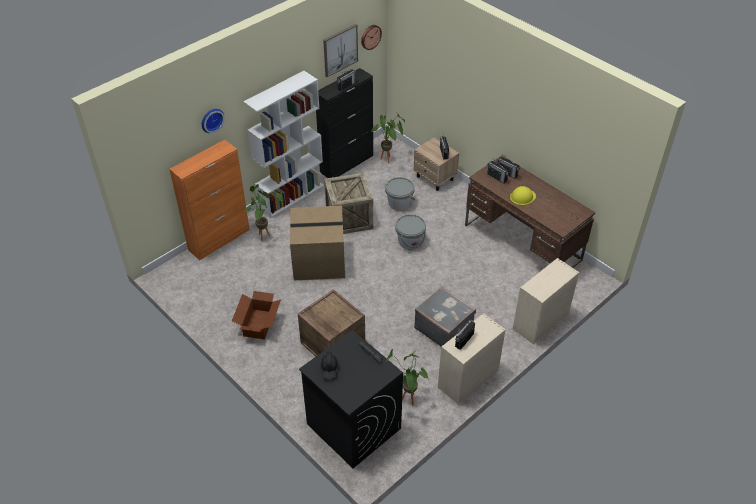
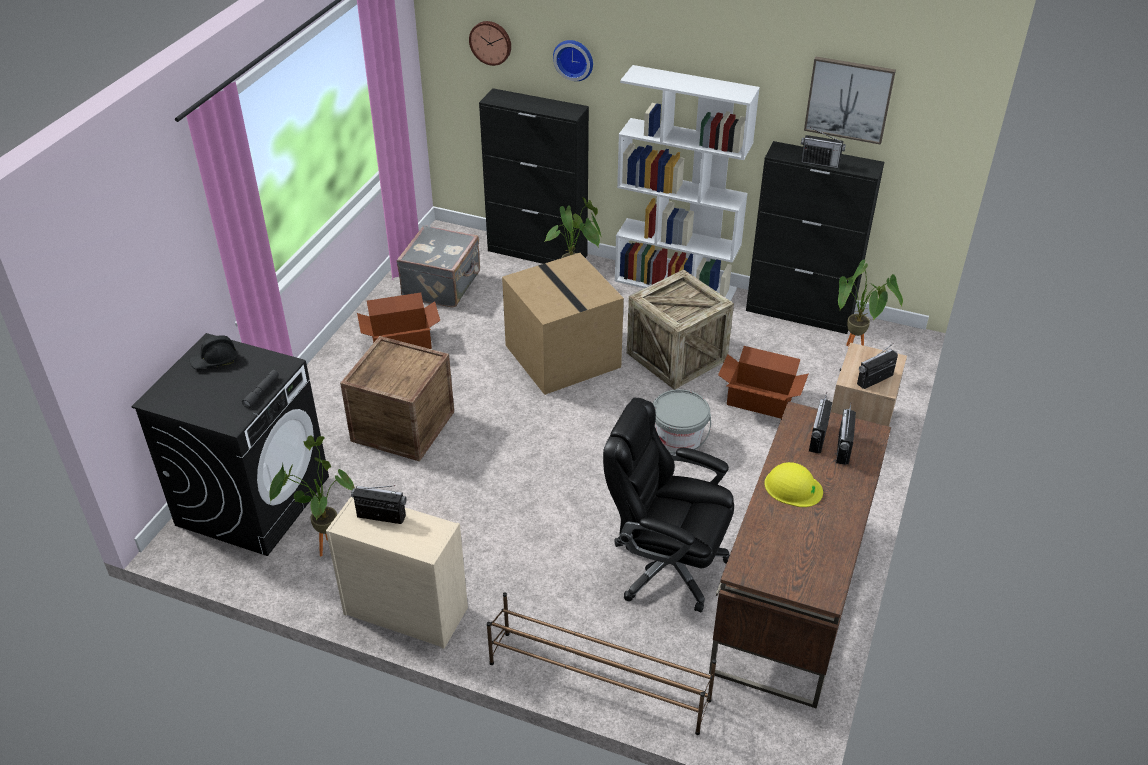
camera: 65 degrees right, 5 degrees down
(219, 239) = (538, 253): orange cabinet -> black cabinet
(370, 36) = (926, 117): wall clock -> wall clock (491, 42)
(399, 203) = (759, 400): grey bucket -> cardboard box
(443, 328) = (504, 544): grey suitcase -> grey suitcase (443, 285)
(486, 275) = (666, 565): none -> black office chair
(540, 322) = (598, 680): beige dresser -> brown shoe rack

